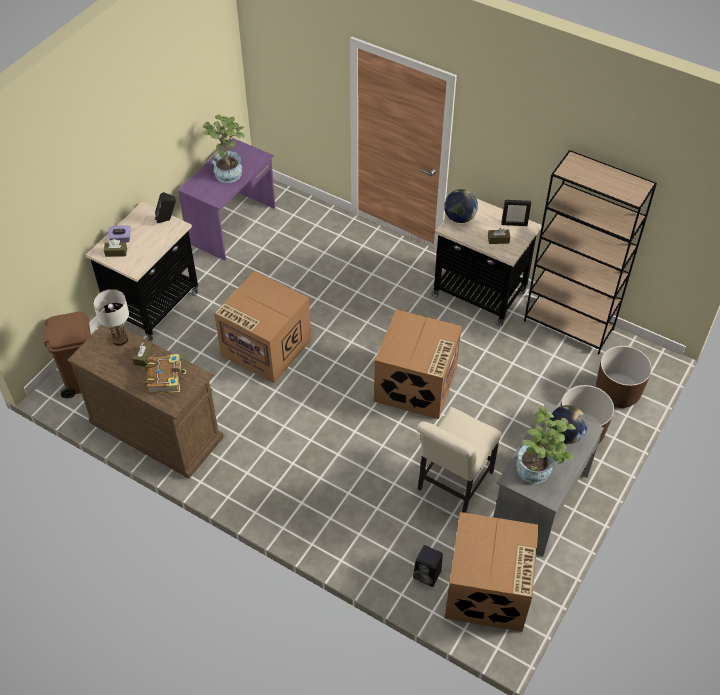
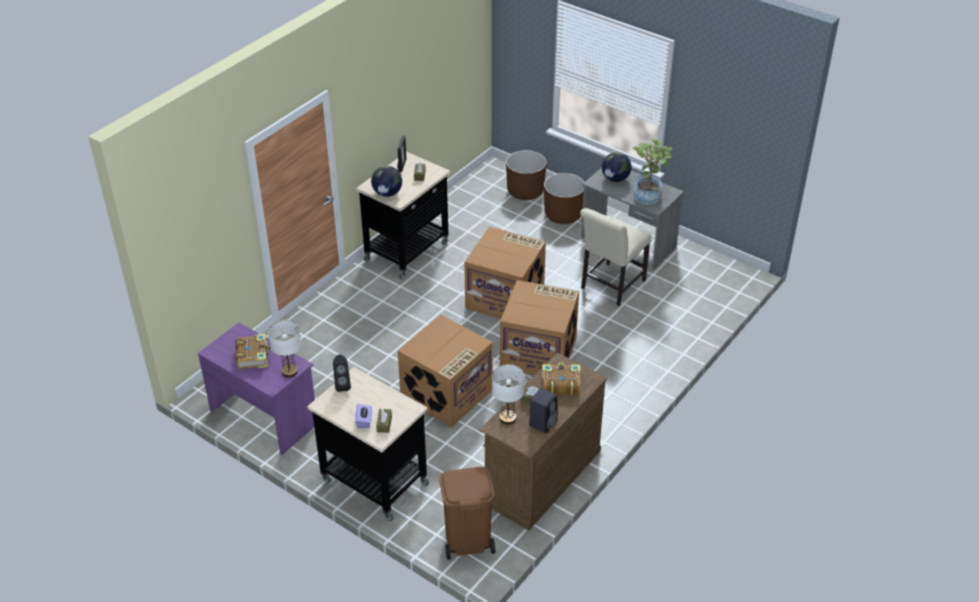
camera: 85 degrees left, 10 degrees down
(208, 196) = (289, 372): none -> table lamp
(228, 170) = (253, 356): potted plant -> book
(428, 574) = (694, 306): black speaker -> black speaker (543, 422)
(452, 484) = (610, 286): beige chair -> beige chair turned 90 degrees clockwise
(488, 590) = (706, 277): cardboard box -> cardboard box (539, 352)
(569, 325) = (451, 205): beige bookcase -> none

